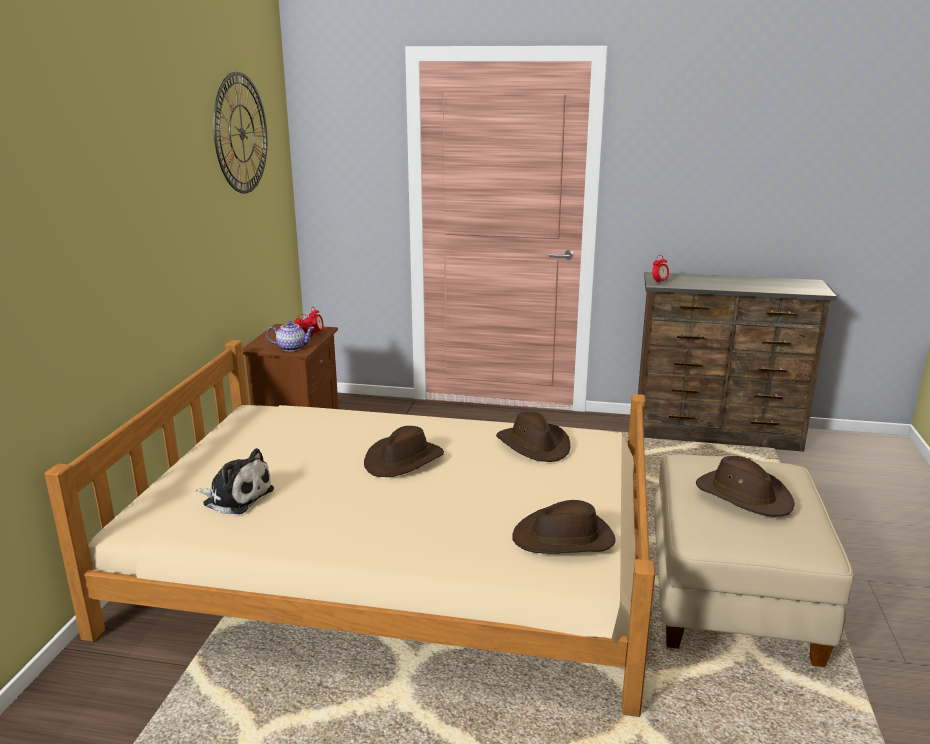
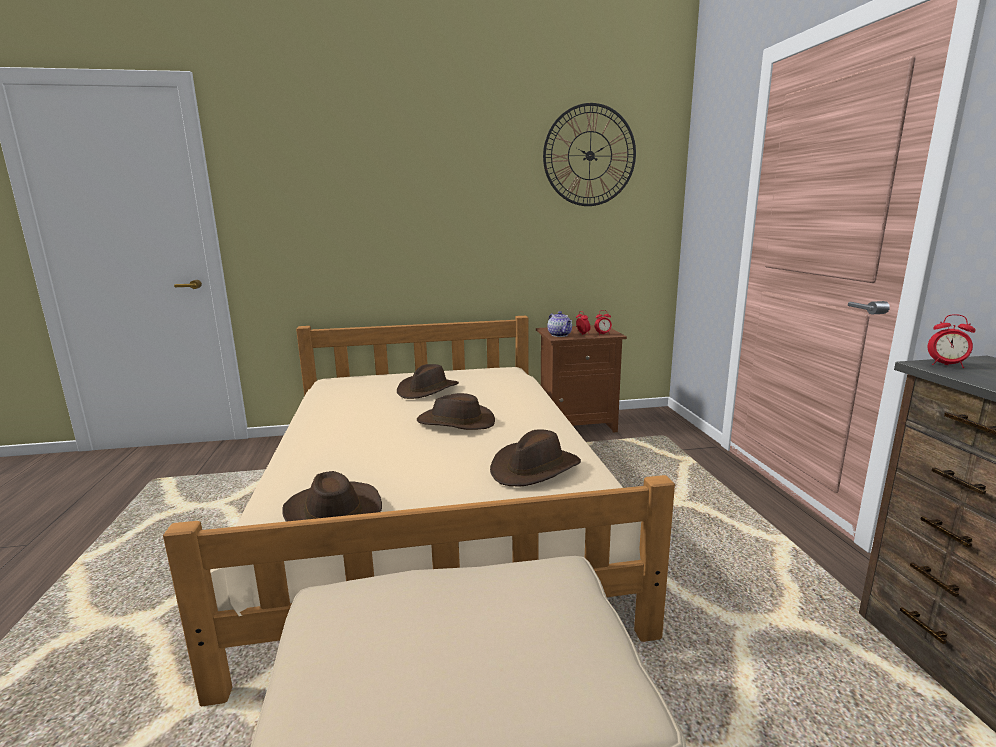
camera: 70 degrees right, 5 degrees down
(236, 497) = (371, 391): plush toy -> none
(743, 495) = (447, 627): brown hat -> brown hat (427, 390)

